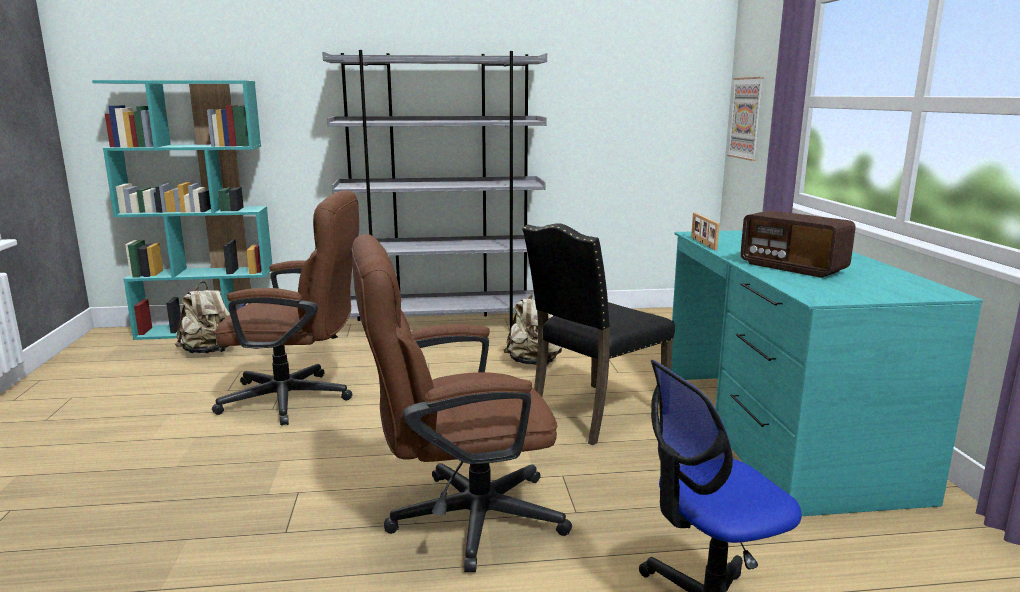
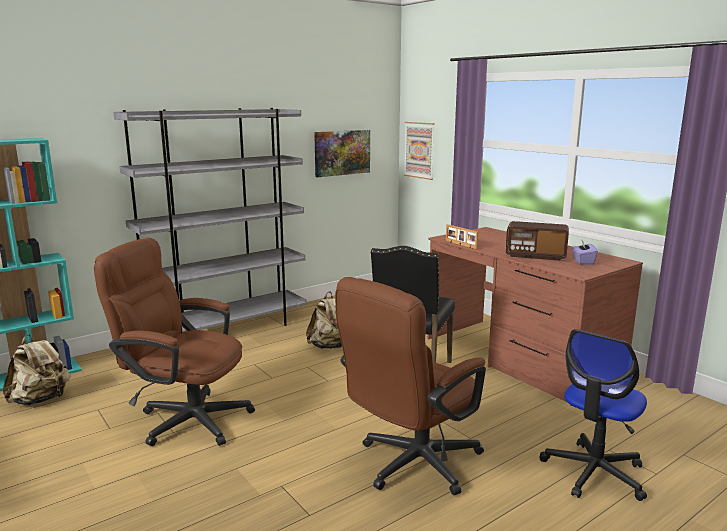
camera: 30 degrees left, 0 degrees up
(298, 399) = (185, 418): brown office chair -> brown office chair turned 135 degrees counterclockwise
(631, 118) = (342, 152): none -> picture
(779, 431) = (519, 357): turquoise desk -> brown desk
(861, 284) = (583, 261): none -> purple tissue box

